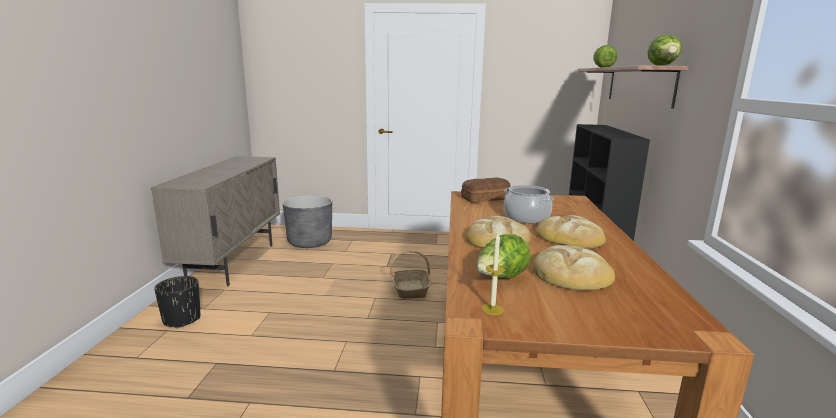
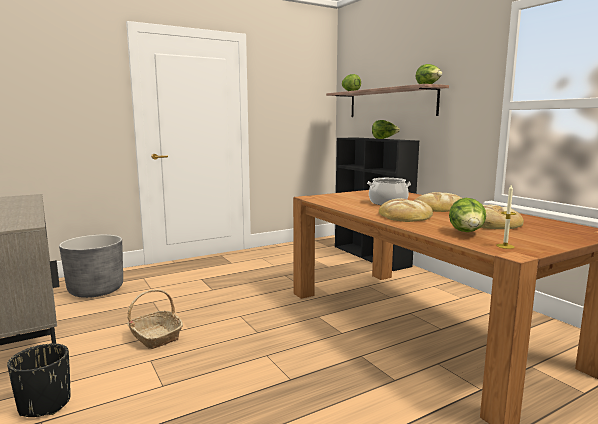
camera: 35 degrees left, 5 degrees down
(411, 289) = (262, 301): basket -> basket (155, 336)
(486, 198) = (332, 197): bread -> none
(618, 132) = (384, 139): none -> lettuce

